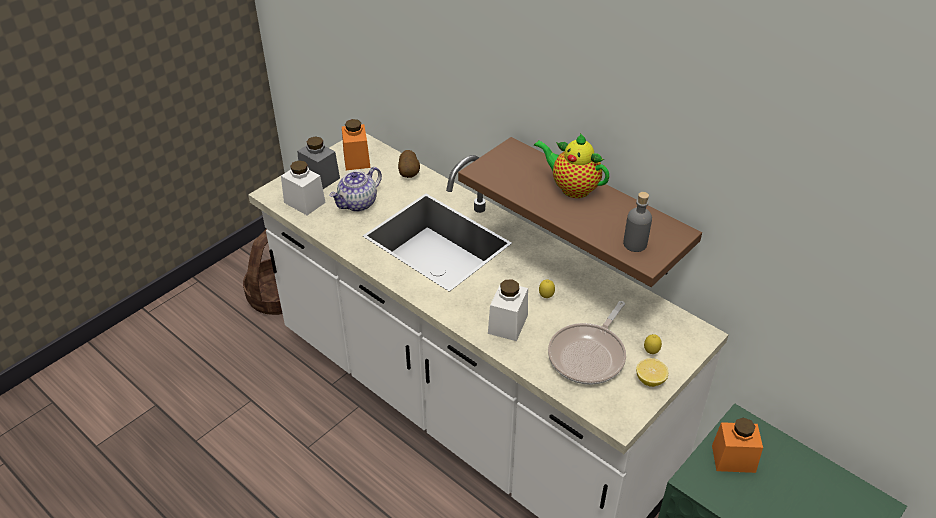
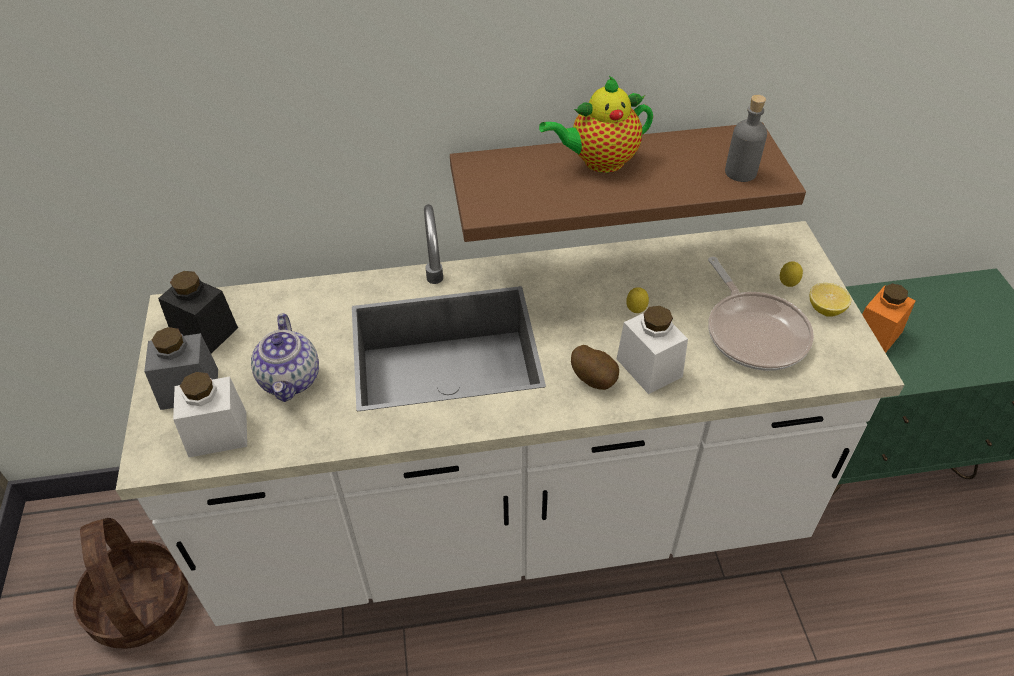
camera: 50 degrees left, 5 degrees up
(356, 160) = (205, 331): orange jar -> black jar
(409, 174) = (298, 299): potato -> potato (595, 379)

